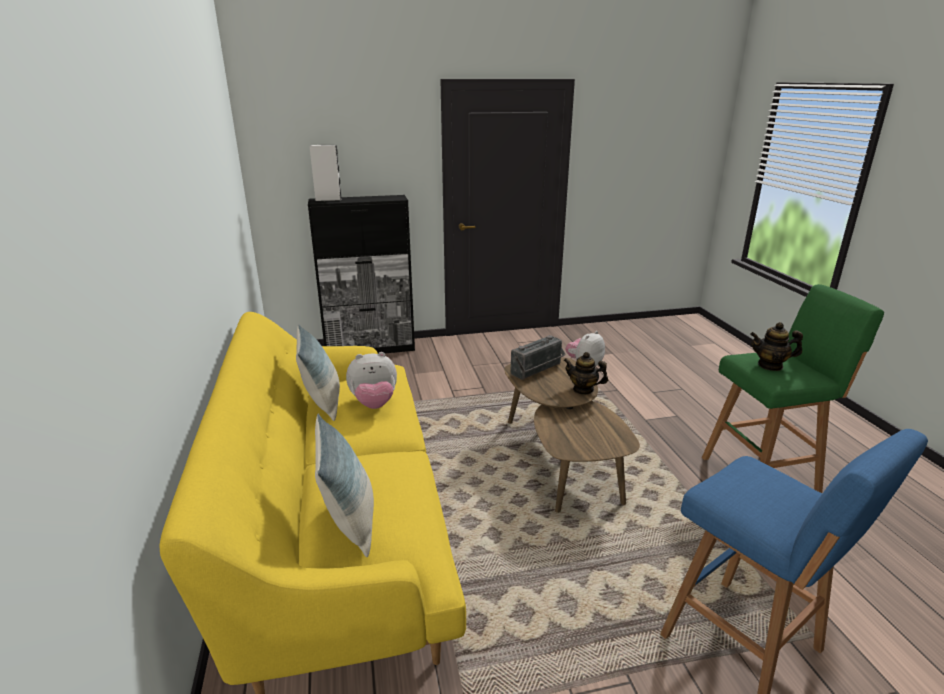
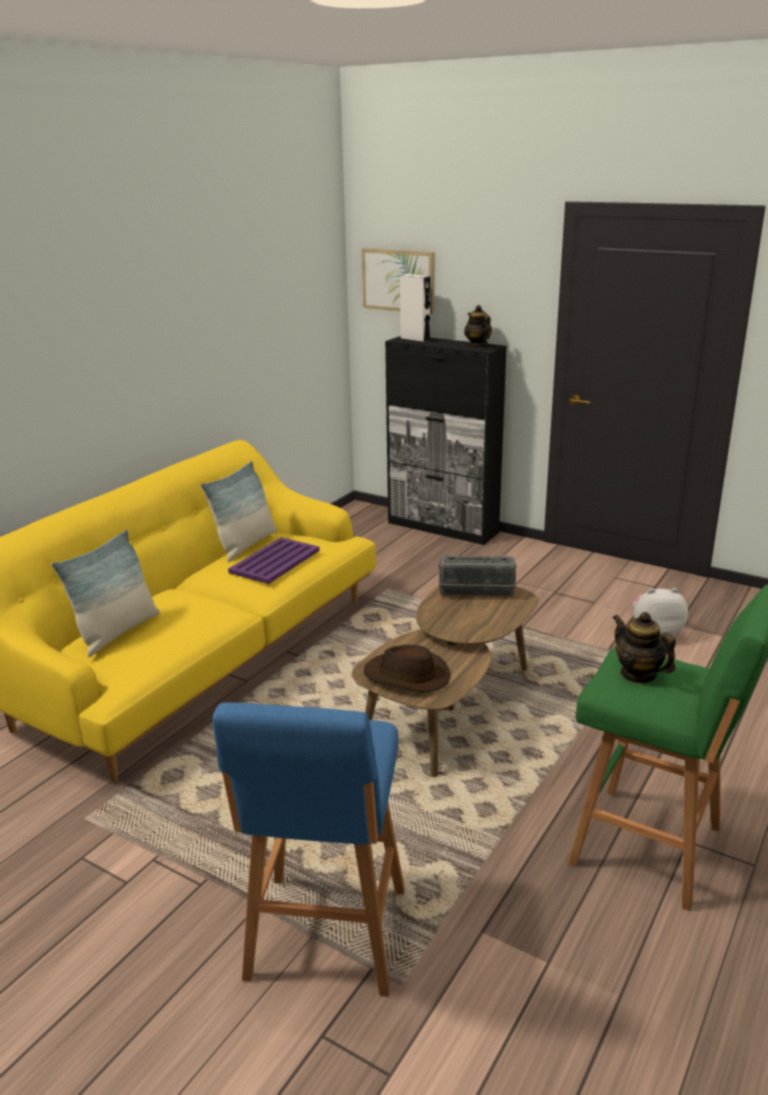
camera: 45 degrees right, 0 degrees up
(297, 152) = (399, 280): none -> picture
(374, 404) = (275, 561): plush toy -> purple tray
(583, 389) = (483, 630): teapot -> teapot (477, 345)
(587, 440) = (406, 676): none -> brown hat

